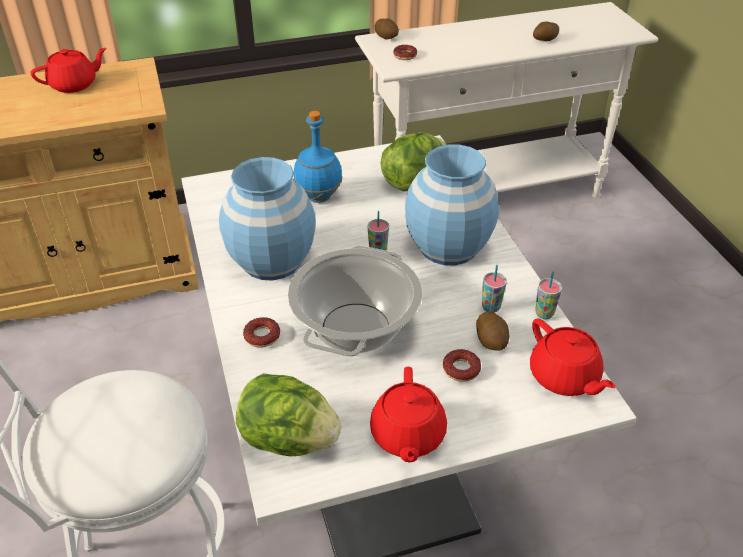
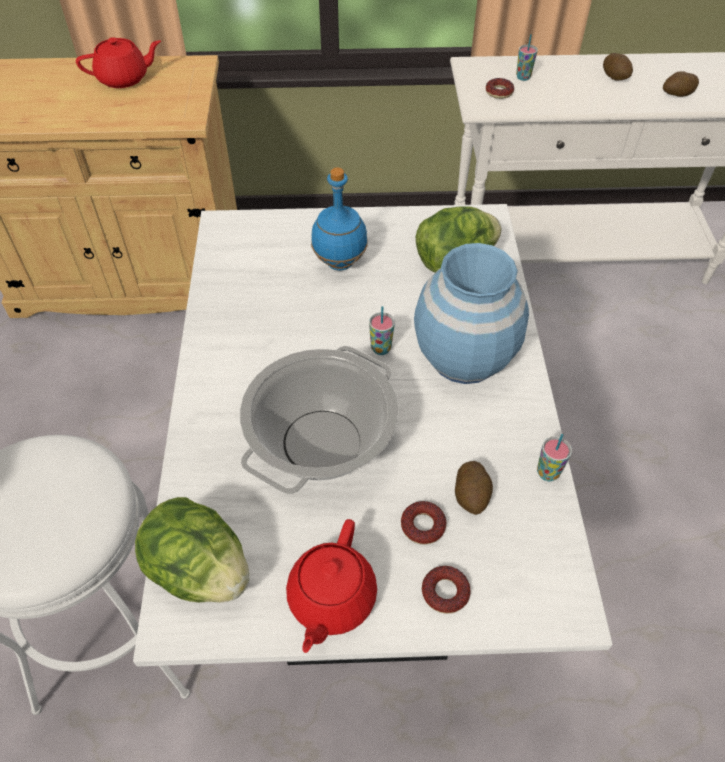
camera: 15 degrees right, 10 degrees up
(262, 336) = (217, 430): donut -> donut (445, 592)
(271, 261) = (260, 336): blue vase -> none
(386, 37) = (486, 64): potato -> potato (615, 77)
(491, 307) = (486, 450): cup -> cup (523, 77)
(564, 377) = (542, 567): red teapot -> none

